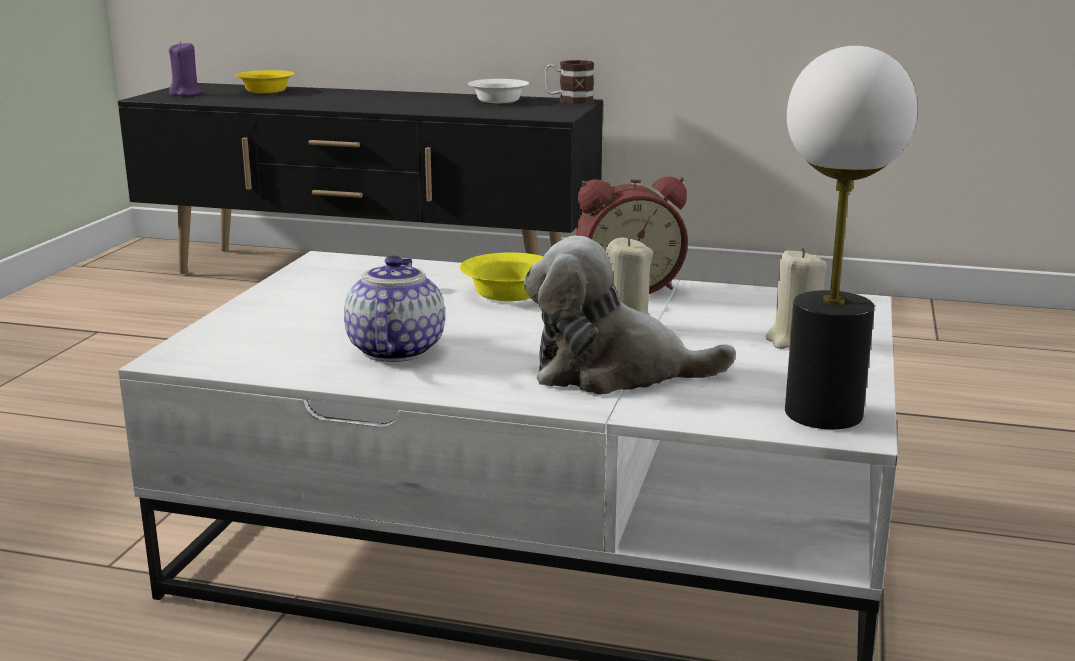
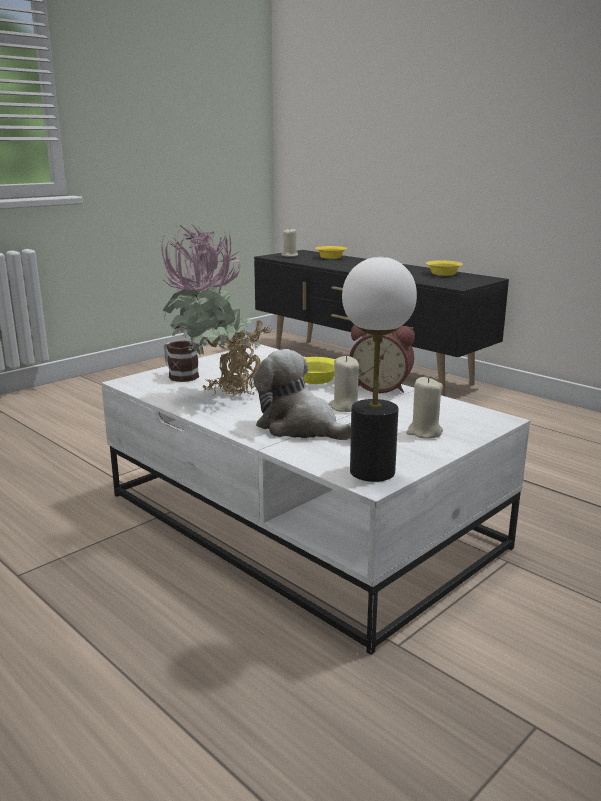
camera: 30 degrees right, 0 degrees up
(186, 94) = (290, 255): purple candle -> beige candle
(393, 350) = (218, 396): teapot -> potted plant
(497, 101) = (442, 274): white bowl -> yellow bowl
(569, 101) = (485, 277): mug -> mug (179, 375)

